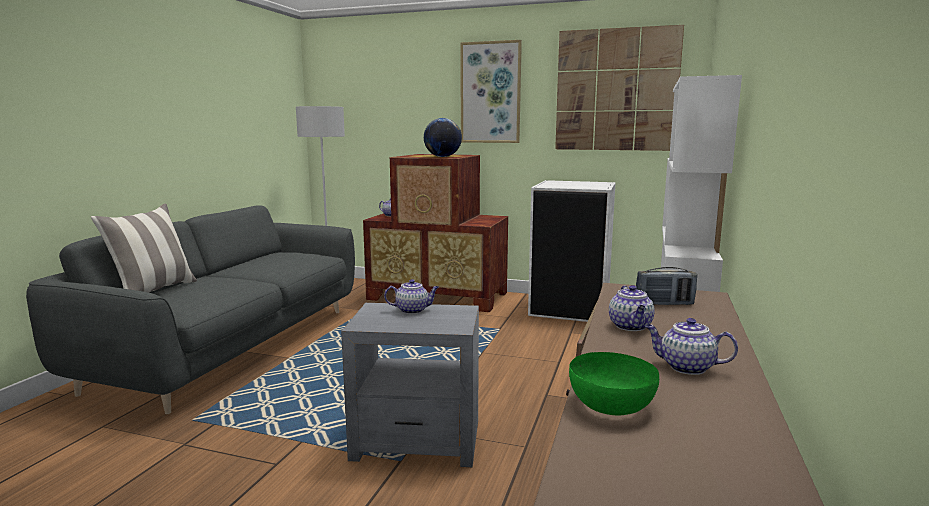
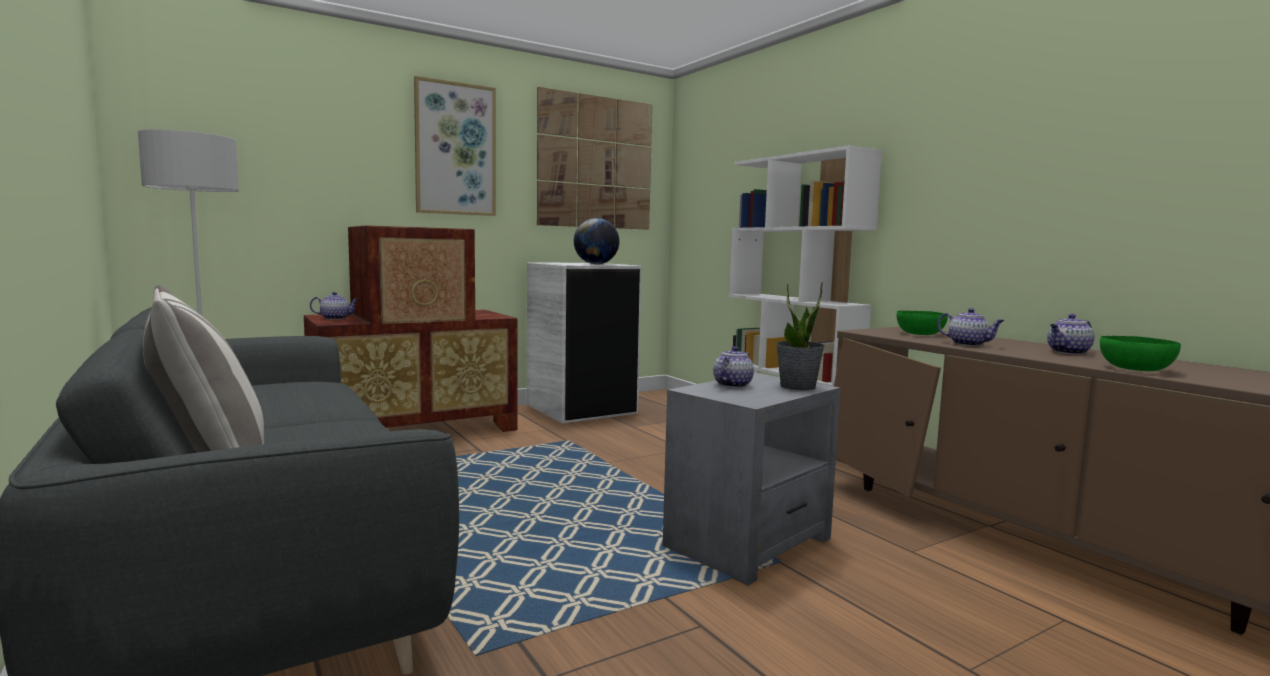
camera: 50 degrees left, 5 degrees down
(442, 157) = (439, 227): globe -> globe (596, 264)
(444, 325) = (798, 387): none -> potted plant
(664, 304) = (920, 334): radio -> green bowl

